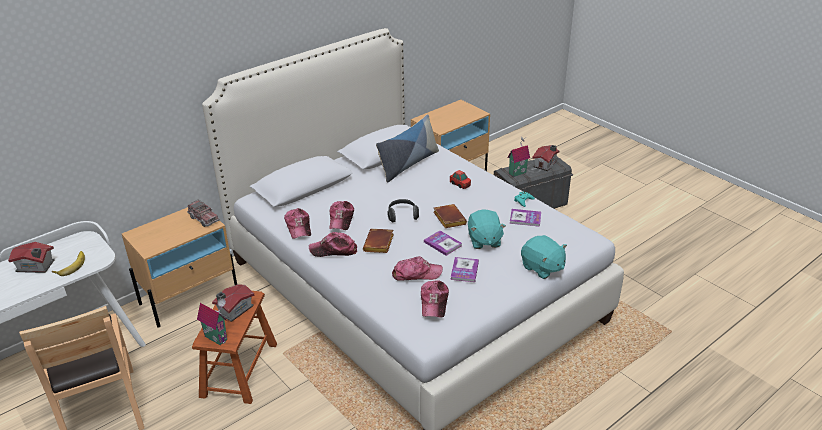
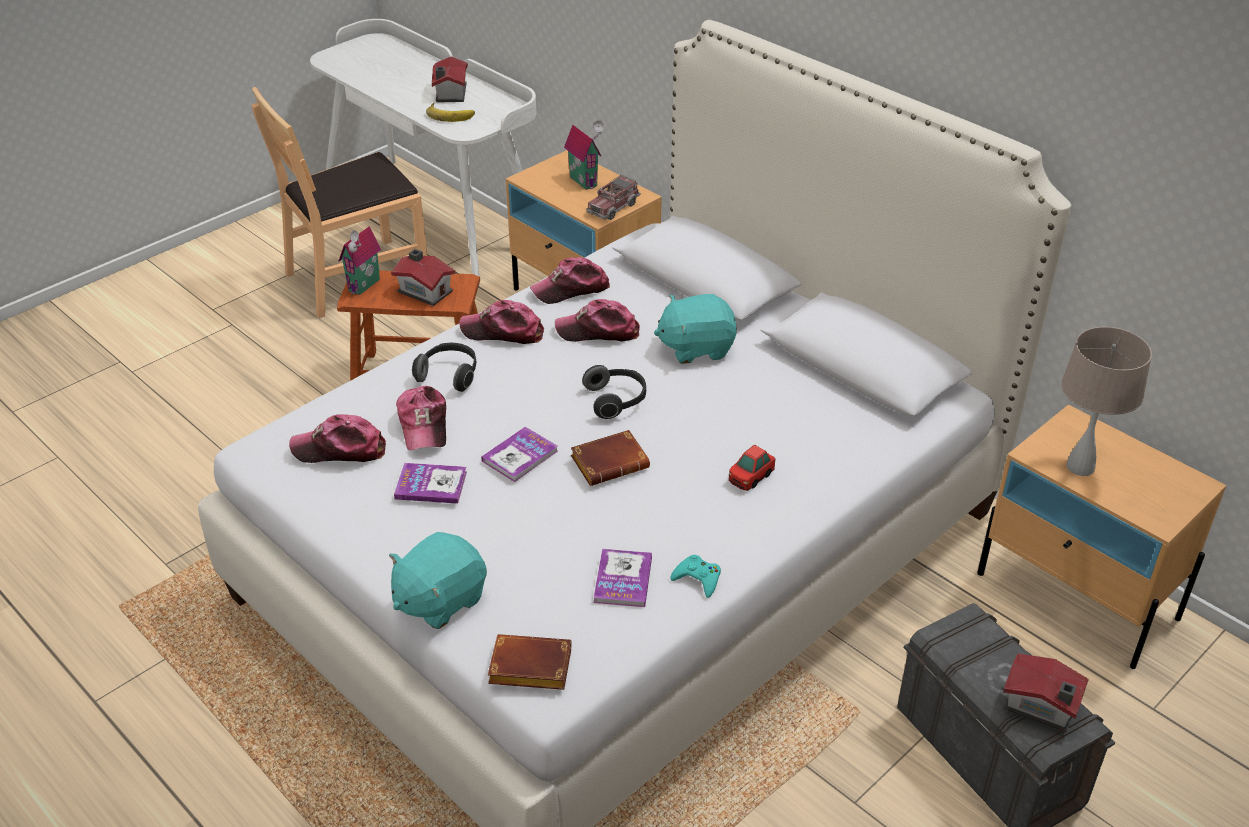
camera: 85 degrees right, 5 degrees up
(334, 250) = (503, 332): cap -> cap turned 75 degrees counterclockwise
(370, 268) = (449, 375): none -> headphones
(379, 244) = (519, 379): brown book -> brown book (528, 669)
(408, 164) = (820, 399): pillow -> none
(449, 122) = (1081, 466): none -> beige table lamp
(484, 240) = (536, 515): turquoise plush toy -> turquoise plush toy (696, 347)
(517, 172) = (974, 644): toy house -> toy house (585, 181)

